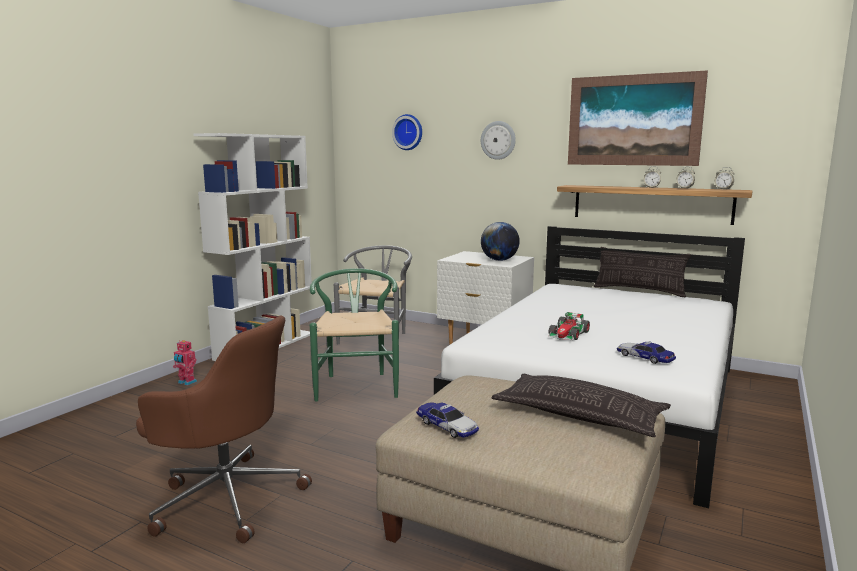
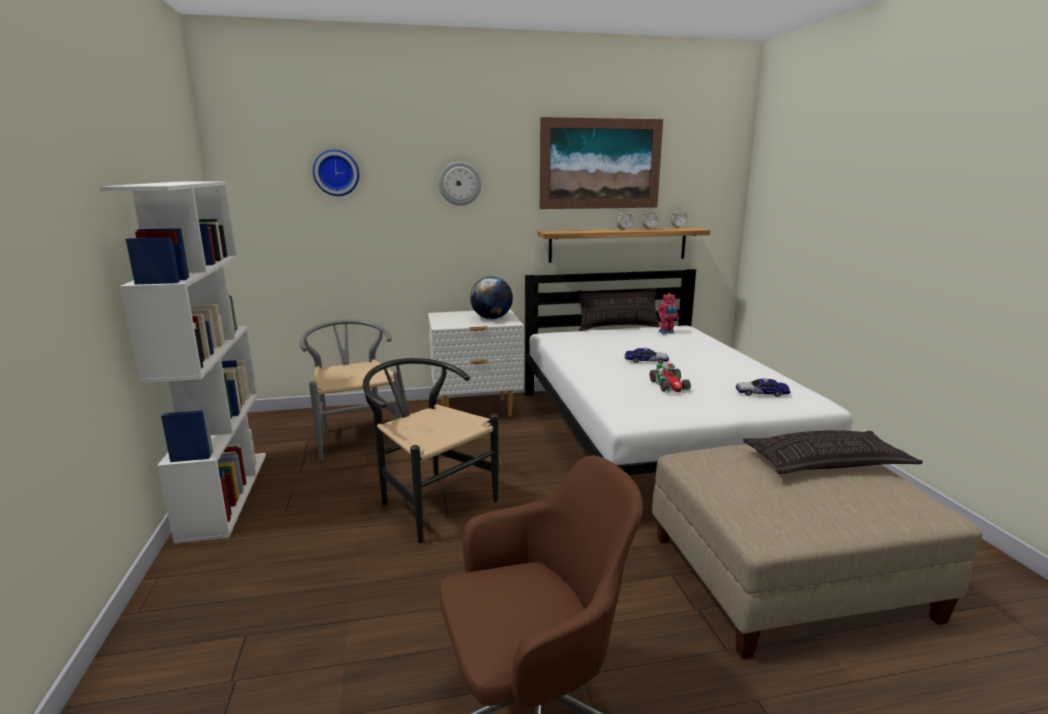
camera: 40 degrees left, 5 degrees up
(186, 382) = (191, 593): toy robot -> toy robot (666, 332)
(356, 384) = (429, 502): green chair -> black chair
(447, 426) = (784, 517): toy car -> toy car (646, 361)

